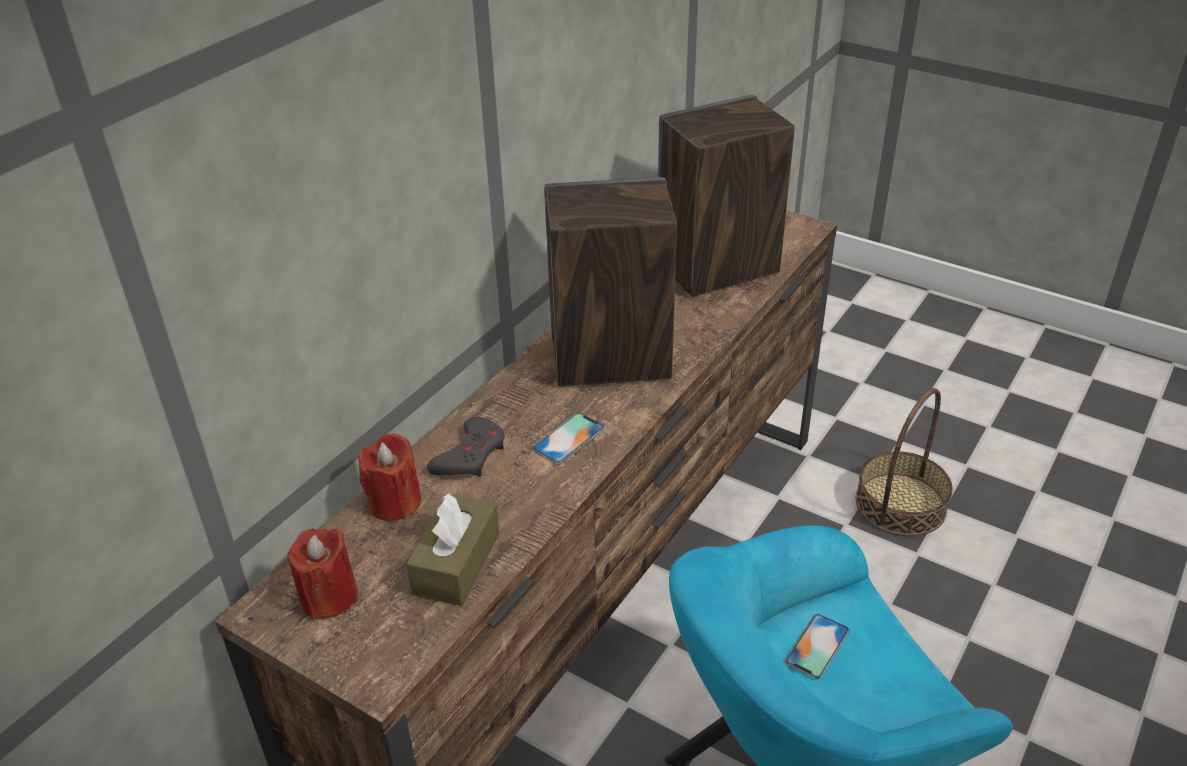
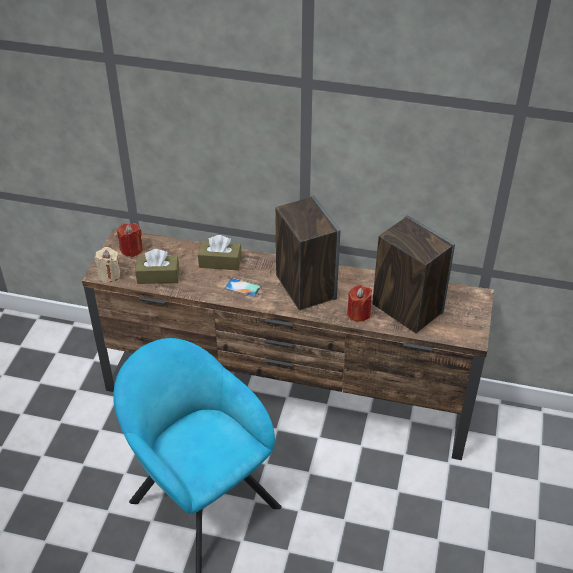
camera: 70 degrees right, 5 degrees up
(394, 502) = (185, 250): red candle -> red candle (358, 313)
(396, 656) = (109, 275): none -> beige candle
(470, 455) = (220, 262): grey game controller -> brown tissue box
(817, 646) = (212, 431): phone -> none
(901, 504) = (429, 516): basket -> none

